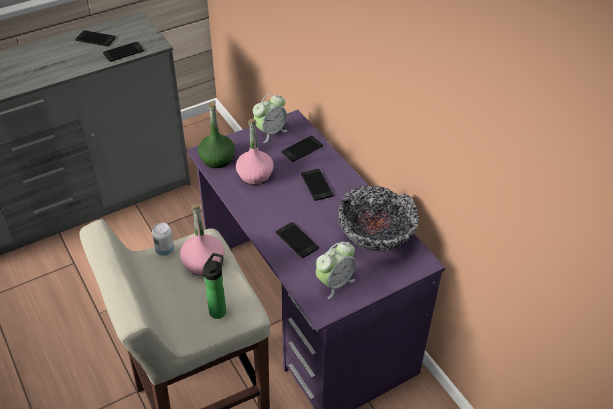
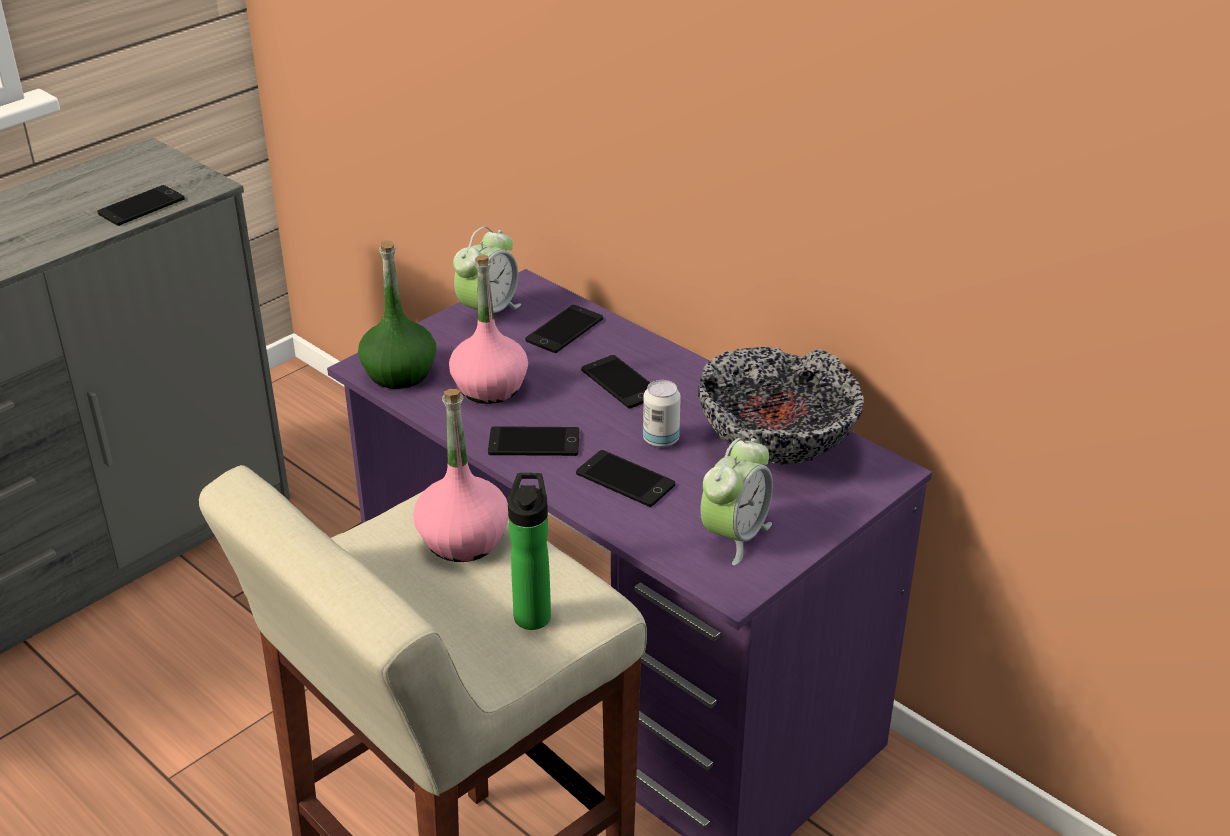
camera: 15 degrees left, 10 degrees down
(95, 39) = (70, 193): phone -> phone (534, 443)
(165, 250) = (369, 532): can -> can (661, 440)

